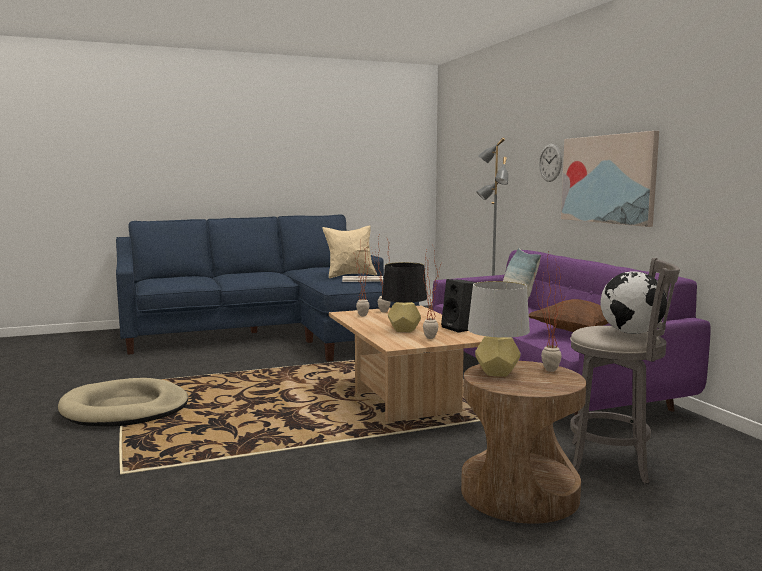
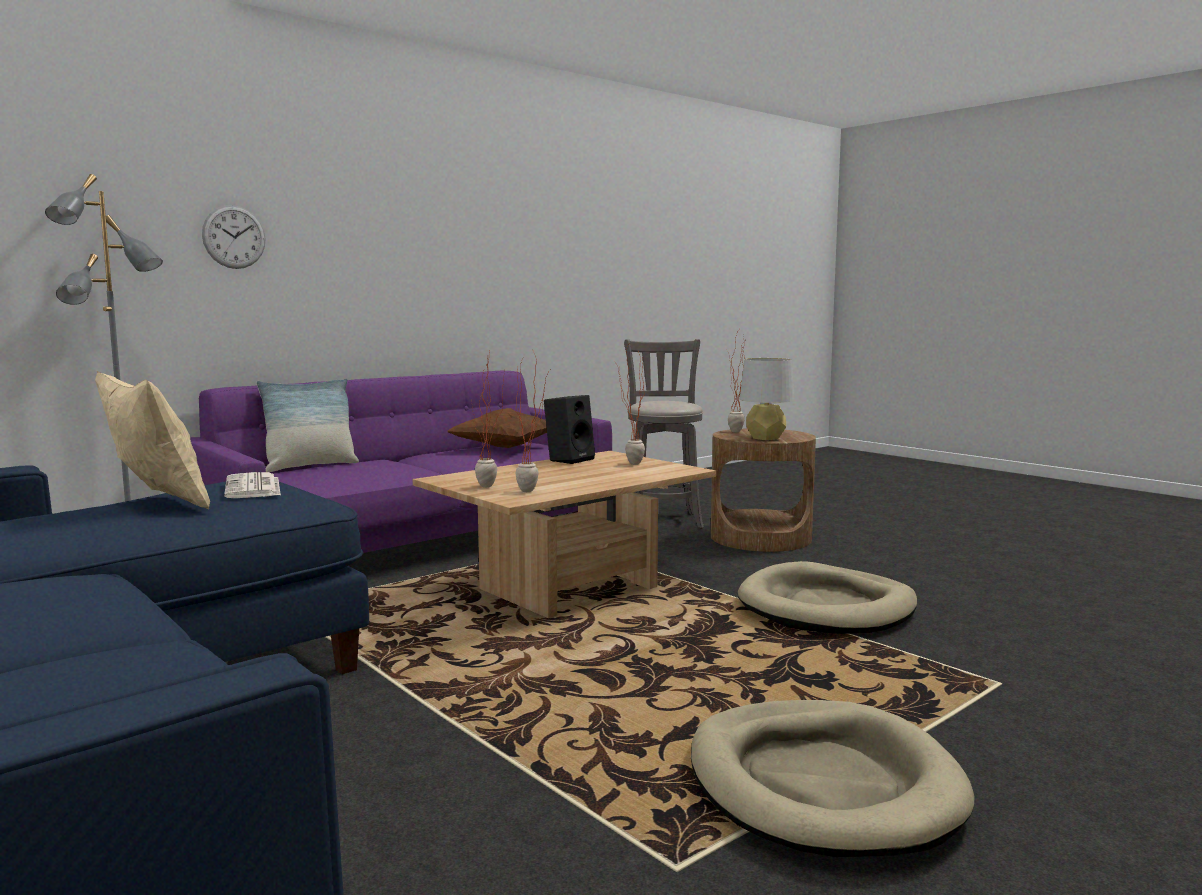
camera: 110 degrees left, 0 degrees up
(296, 465) = (827, 607): none -> beige dog bed
(404, 330) = (604, 472): black table lamp -> none
(608, 179) = (367, 268): picture -> none
(631, 333) = (668, 401): globe -> none

